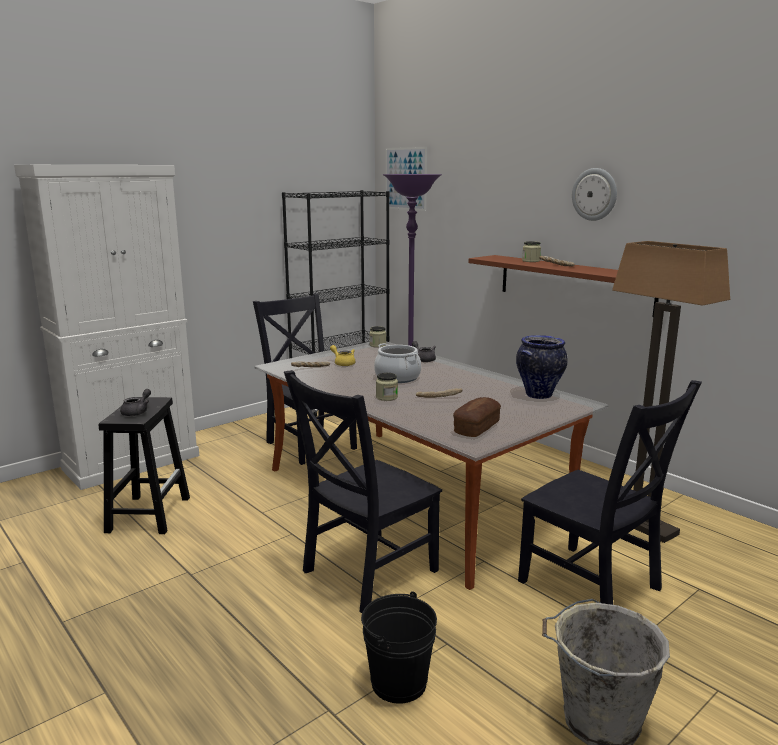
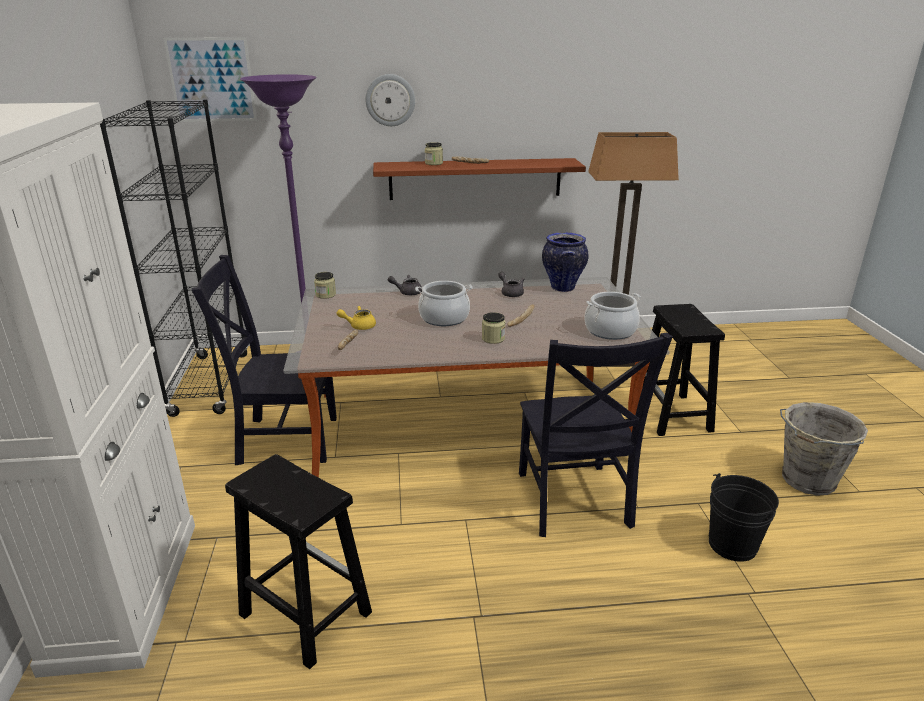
camera: 55 degrees left, 10 degrees up
(137, 412) = (298, 490): grey teapot -> grey teapot (510, 293)
(476, 428) = (610, 330): bread -> cooking pot
(594, 194) = (491, 89): wall clock -> wall clock (390, 100)
(594, 588) = (673, 415): black chair -> black stool

